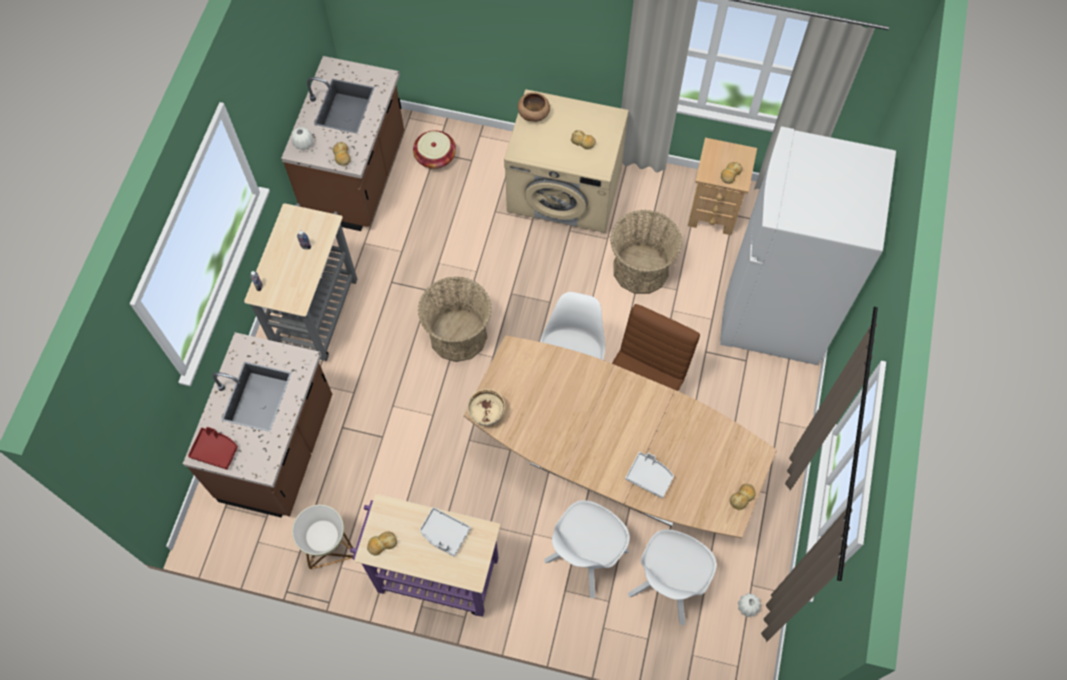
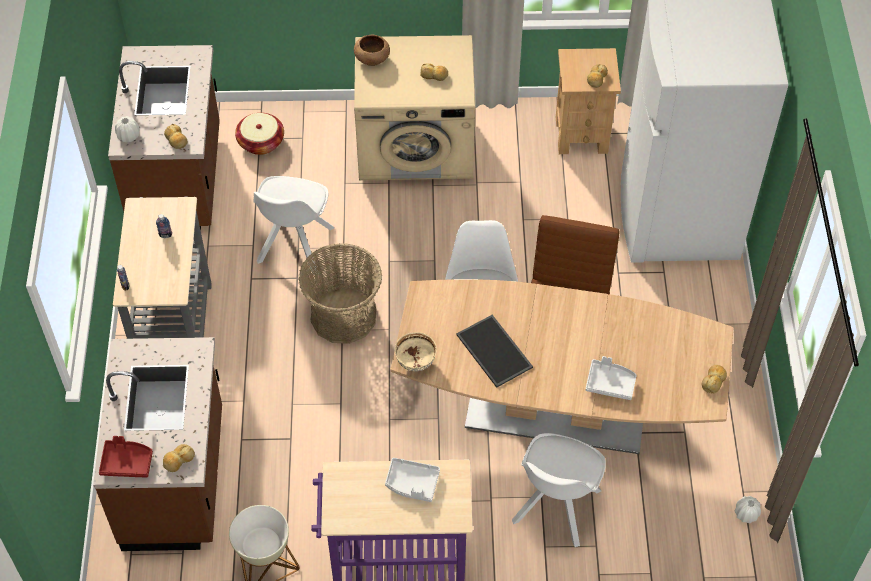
camera: 15 degrees left, 10 degrees down
(382, 544) = (347, 510): bread -> bread (178, 460)
(559, 420) = (495, 351): none -> tray
(641, 269) = (522, 207): basket -> none
(667, 585) = (653, 513): white chair -> white chair (294, 246)

